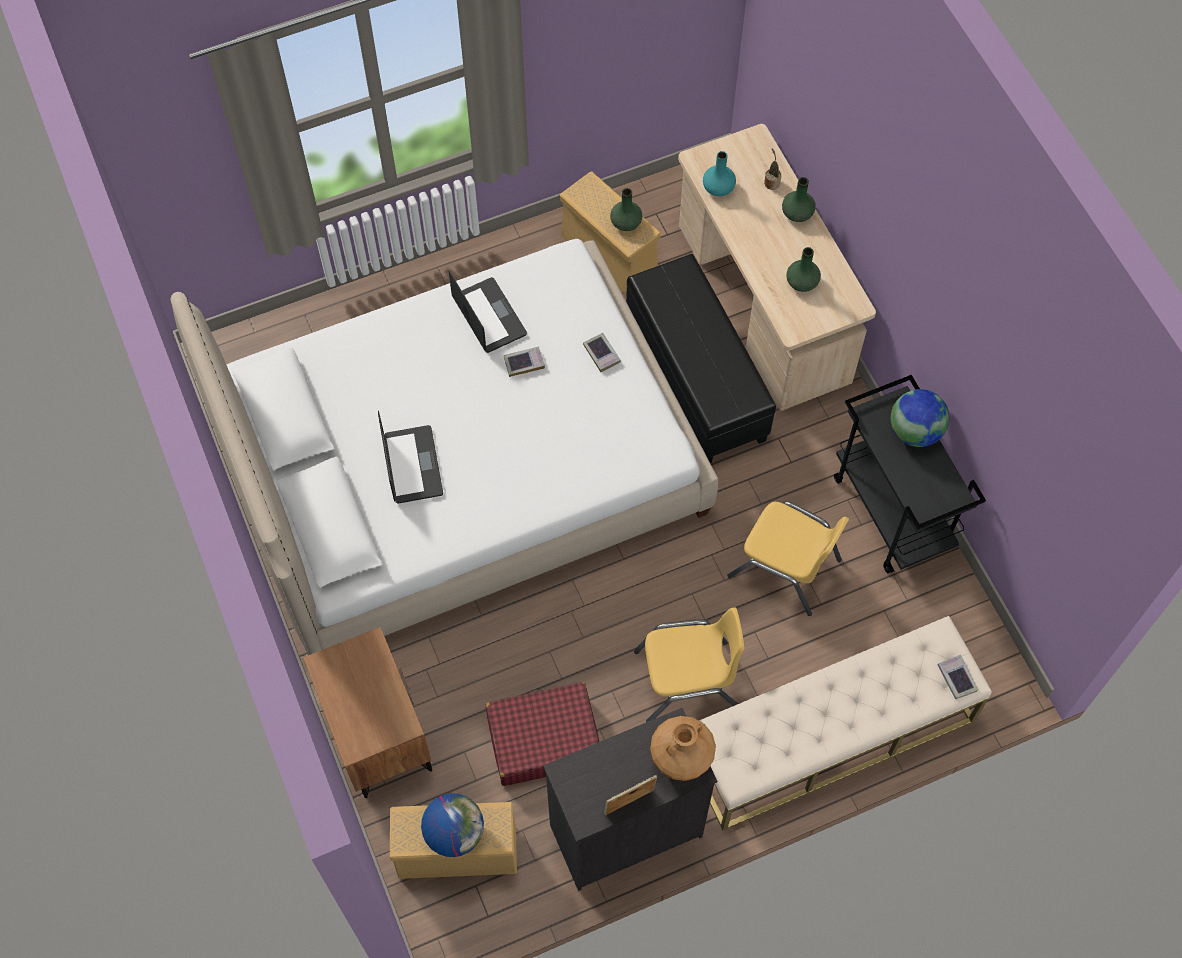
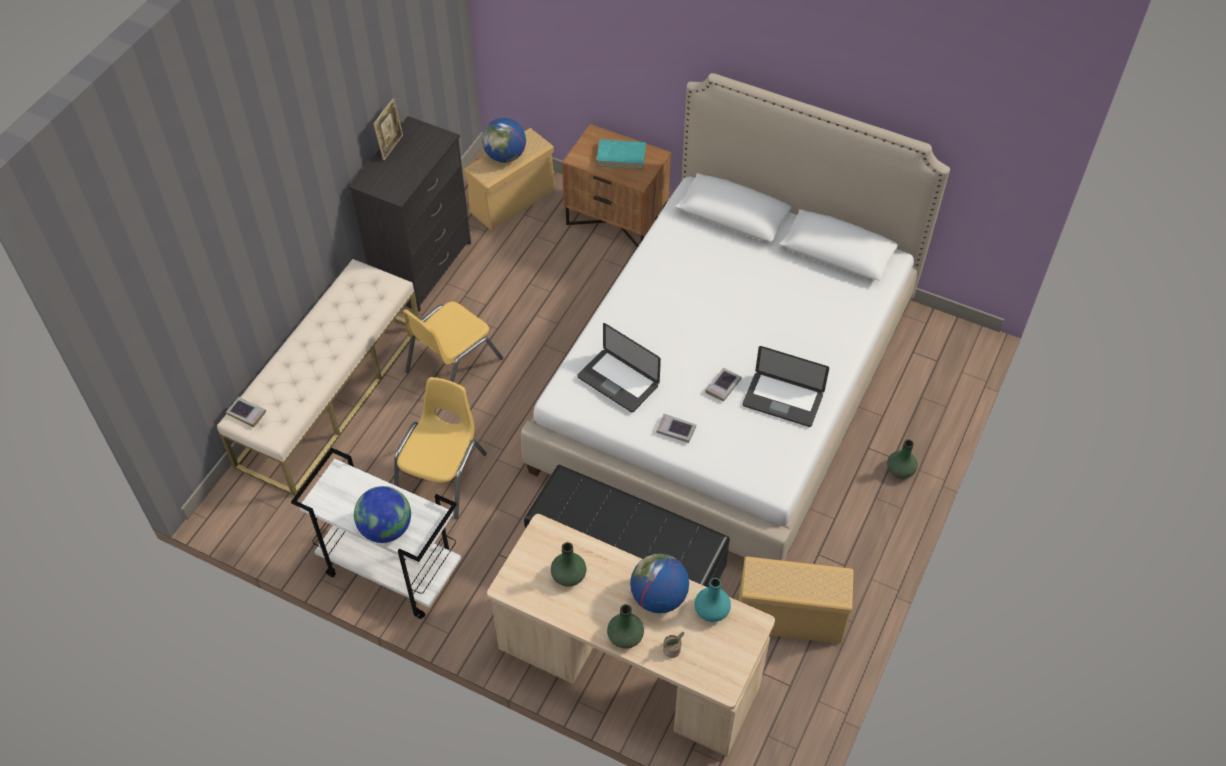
camera: 140 degrees right, 10 degrees down
(357, 691) = (621, 156): none -> turquoise book
(413, 465) = (723, 277): laptop -> laptop (618, 381)
(543, 739) = (515, 278): red suitcase -> none
(625, 223) = (776, 582): green vase -> green vase (900, 470)
(680, 761) = (378, 181): brown vase -> none
(748, 222) = (658, 597): none -> globe
(785, 568) = (442, 476): yellow chair -> yellow chair turned 120 degrees clockwise
(893, 513) = (390, 570): black cart -> white cart

